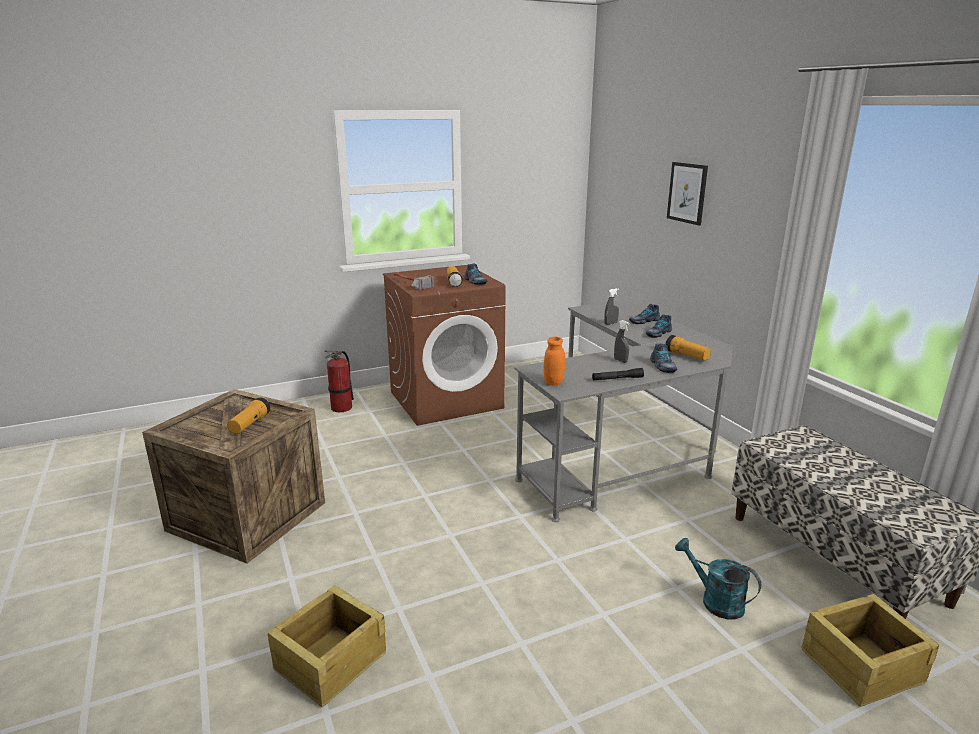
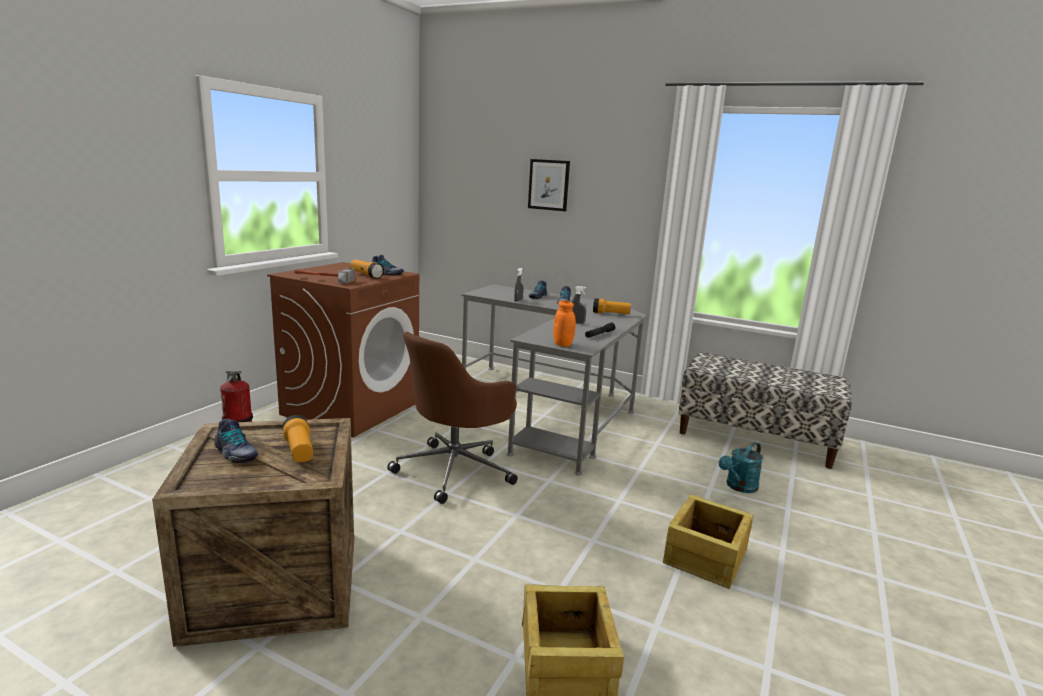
camera: 40 degrees left, 5 degrees down
(455, 478) = (455, 470): none -> brown office chair
(662, 366) = (610, 322): shoe -> shoe (235, 453)
(715, 601) = (738, 487): turquoise watering can -> turquoise watering can turned 45 degrees counterclockwise
(860, 665) = (841, 491): crate -> crate (704, 557)

